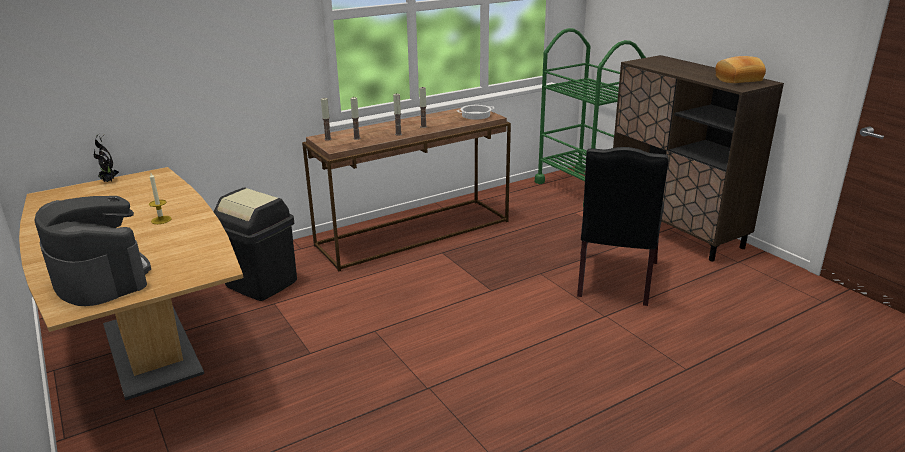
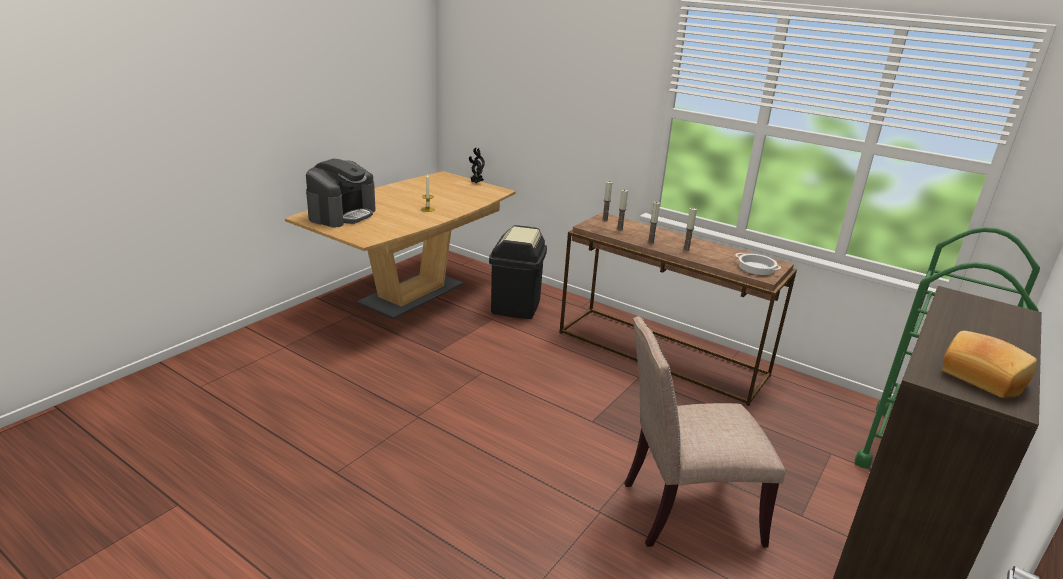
camera: 65 degrees right, 0 degrees up
(615, 281) = (684, 511): black chair -> beige chair

